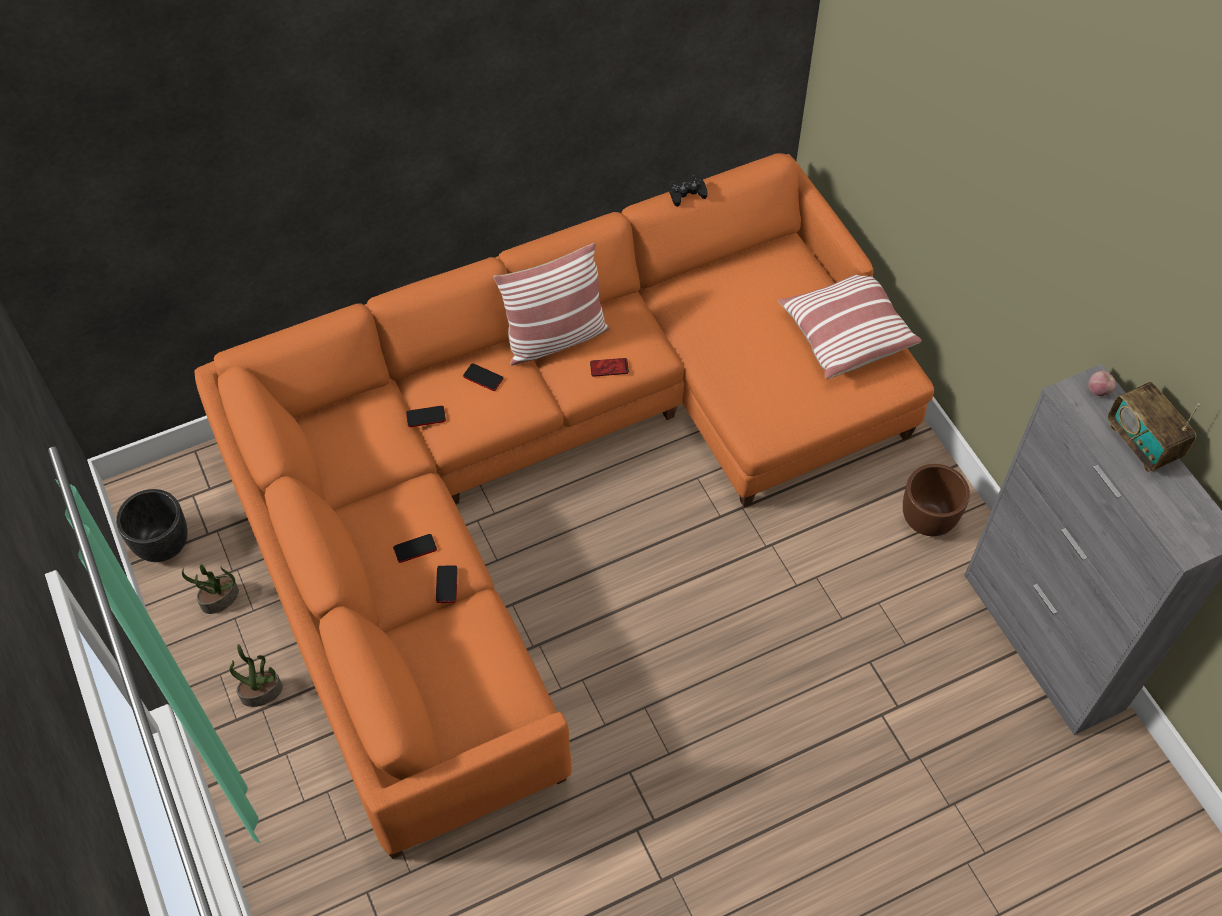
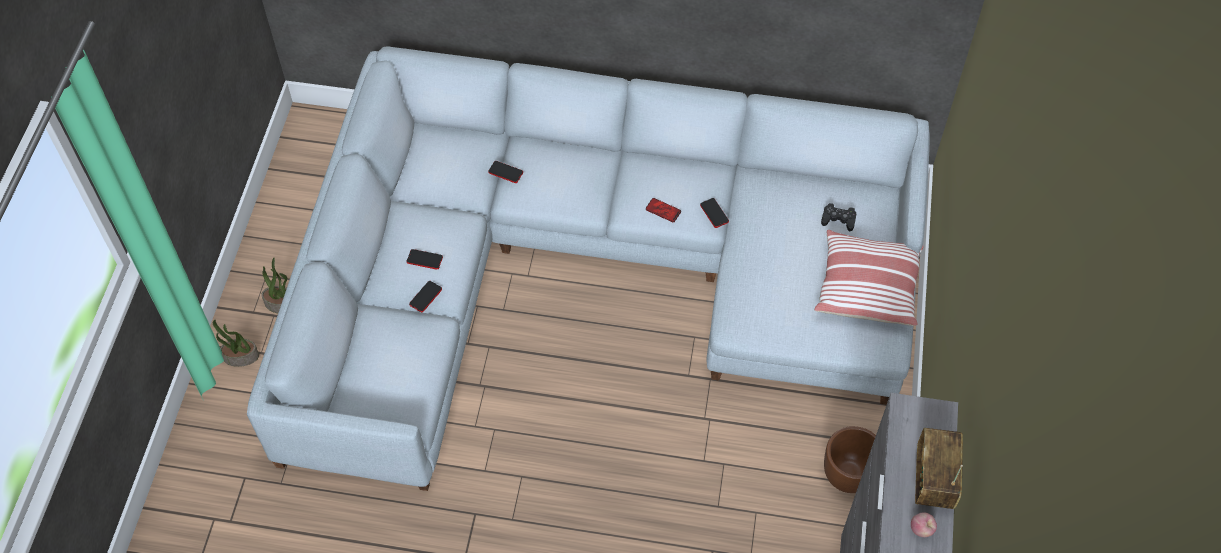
camera: 35 degrees right, 0 degrees up
(163, 545) = (297, 168): black planter -> none
(220, 600) = (303, 226): potted plant -> potted plant (240, 357)
(483, 378) = (567, 167): phone -> phone (714, 213)
(550, 475) = (588, 271): orange sofa -> grey sofa
(555, 338) = (642, 167): pillow -> none
(687, 194) = (806, 107): black game controller -> black game controller (838, 219)
(1098, 390) = (935, 420): apple -> apple (921, 529)

